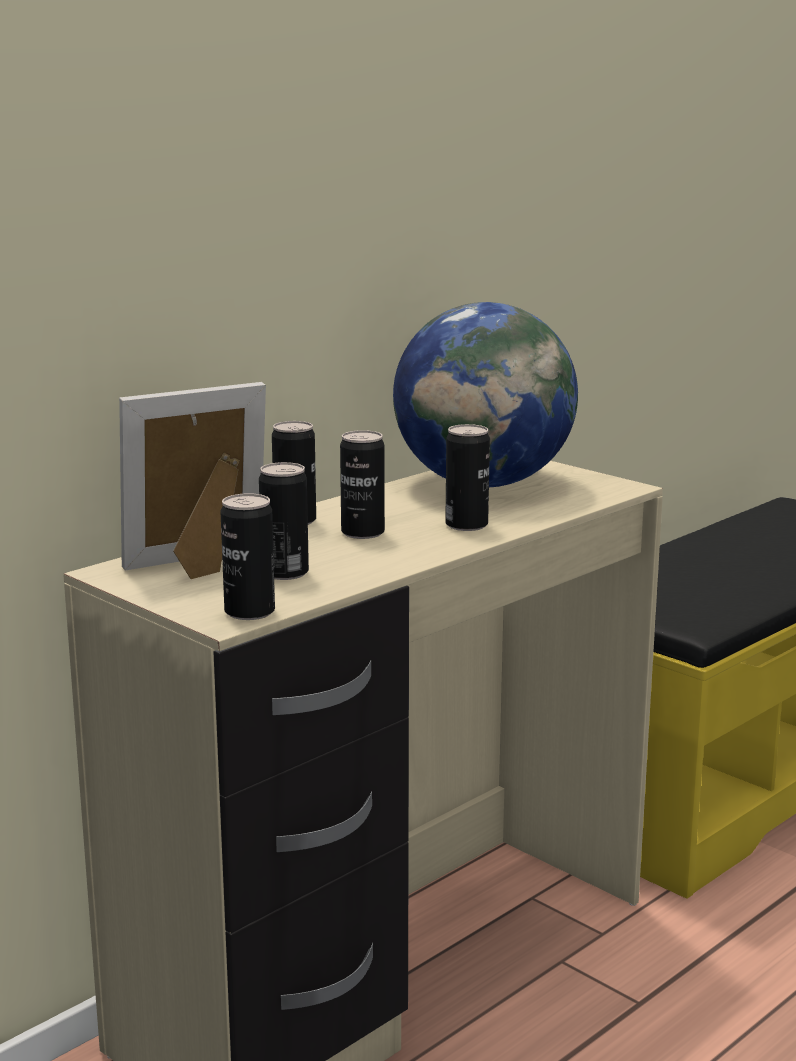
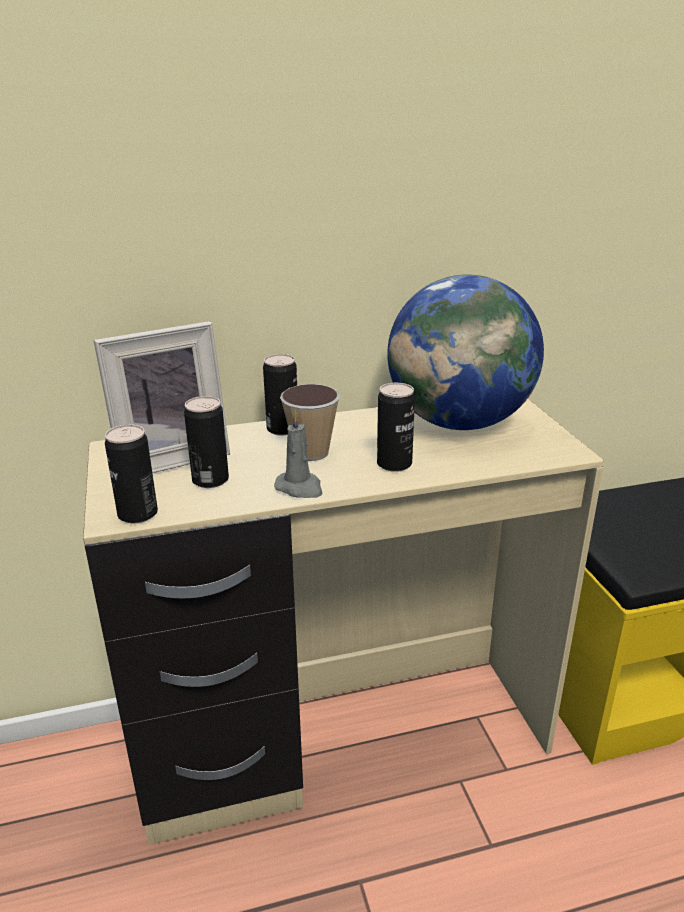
camera: 30 degrees right, 10 degrees up
(202, 565) = (170, 457): picture frame -> picture frame turned 150 degrees clockwise
(362, 533) = (311, 453): can -> cup
(397, 560) = (300, 488): none -> grey candle

